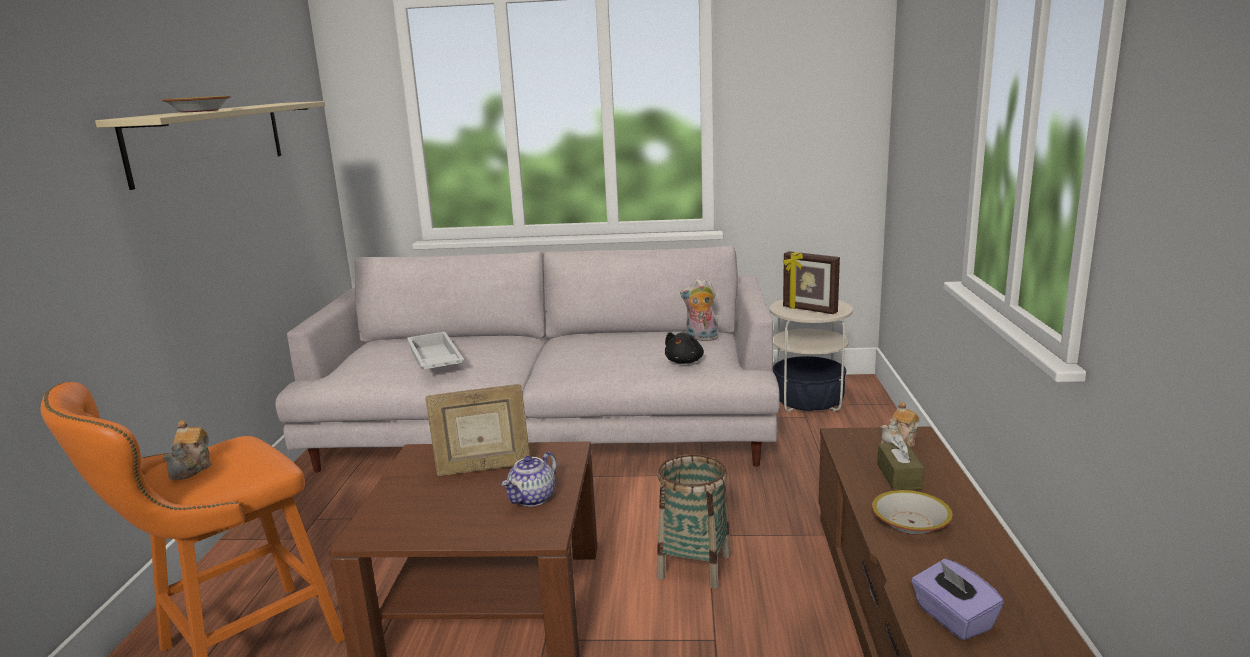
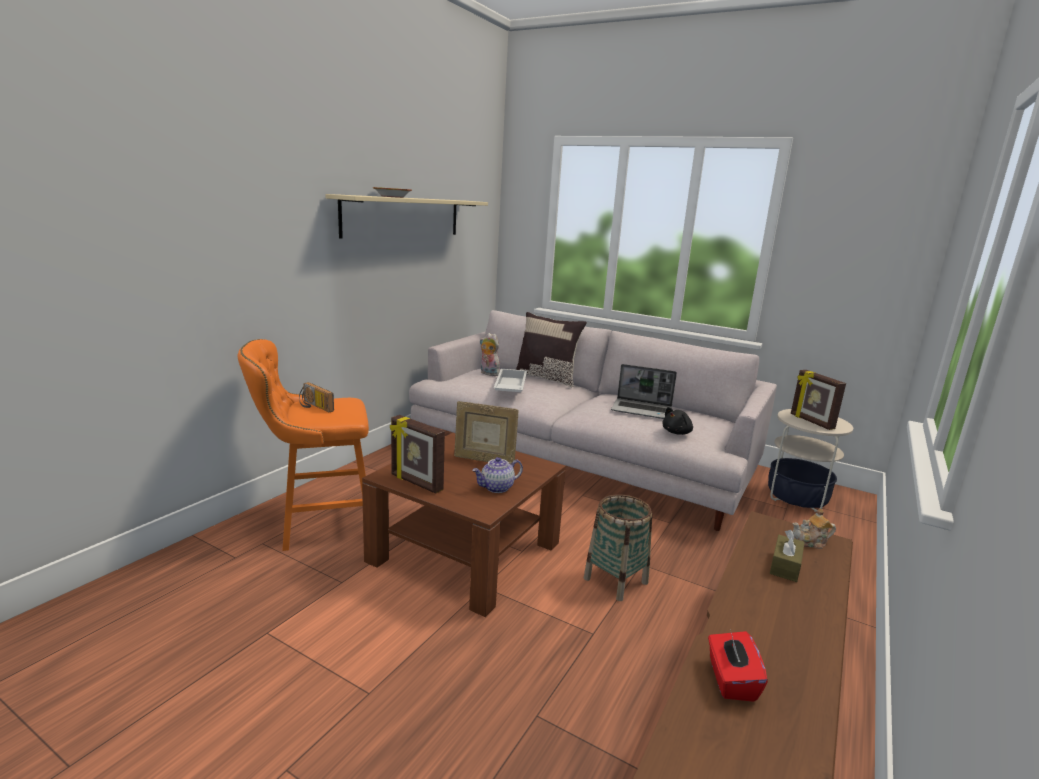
camera: 25 degrees right, 0 degrees up
(192, 468) = (314, 406): teapot -> radio
(417, 530) = (416, 483): none -> picture frame
(471, 336) = (546, 379): none -> pillow
(624, 345) = (642, 410): none -> laptop
(701, 339) = (705, 421): plush toy -> plush toy (488, 374)
(911, 523) = (762, 602): bowl -> none
(952, 618) = (731, 680): purple tissue box -> red tissue box

